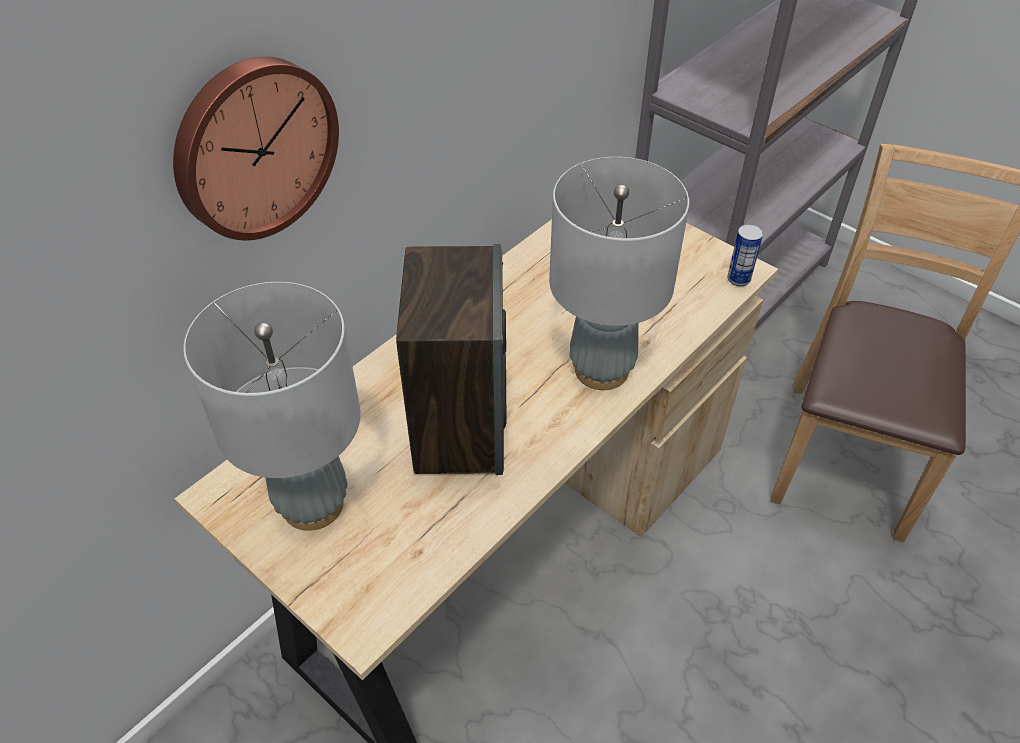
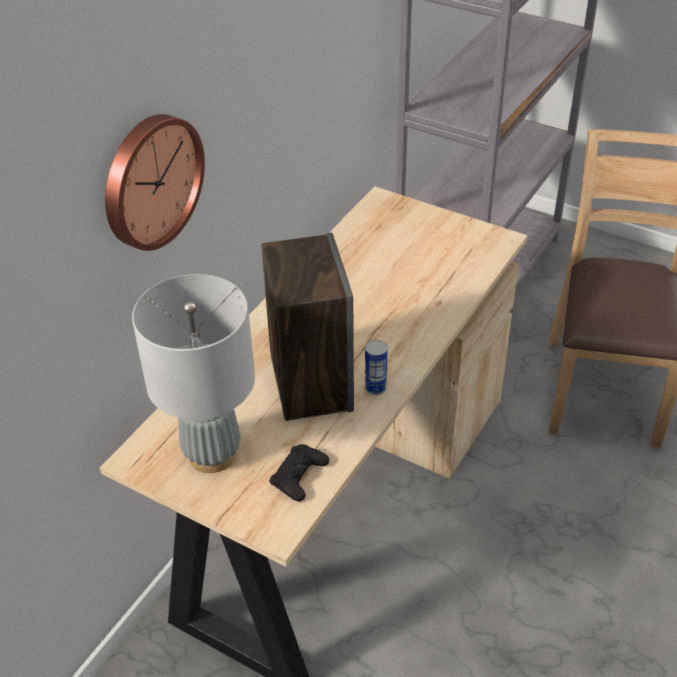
camera: 10 degrees left, 5 degrees down
(411, 554) = (299, 476): none -> black game controller
(601, 370) = (409, 327): grey table lamp -> none
(738, 279) = (499, 247): can -> can (375, 388)

